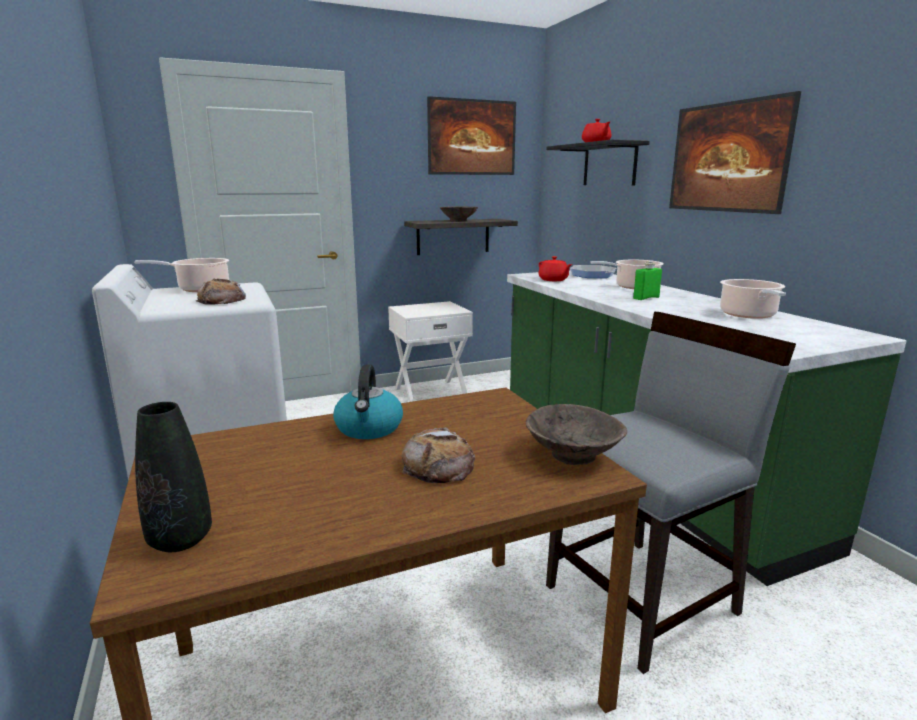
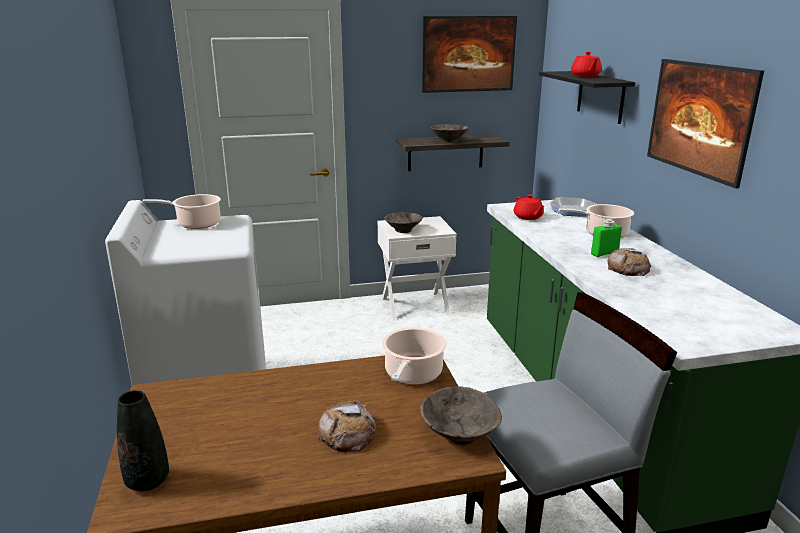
camera: 10 degrees right, 5 degrees up
(222, 300) = (210, 243): bread -> bread (628, 268)
(369, 428) = (306, 387): kettle -> none
(418, 312) = (404, 230): none -> brown bowl
(749, 315) = (691, 289): cooking pot -> cooking pot (412, 375)

